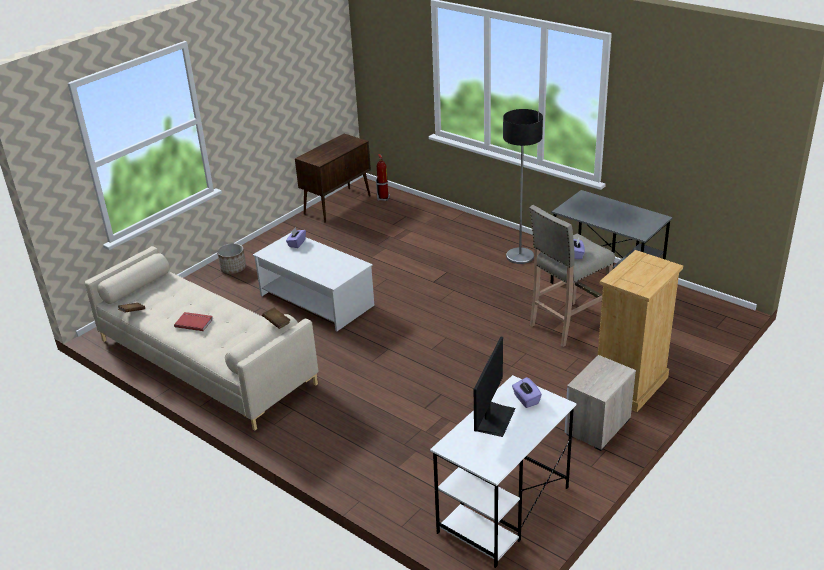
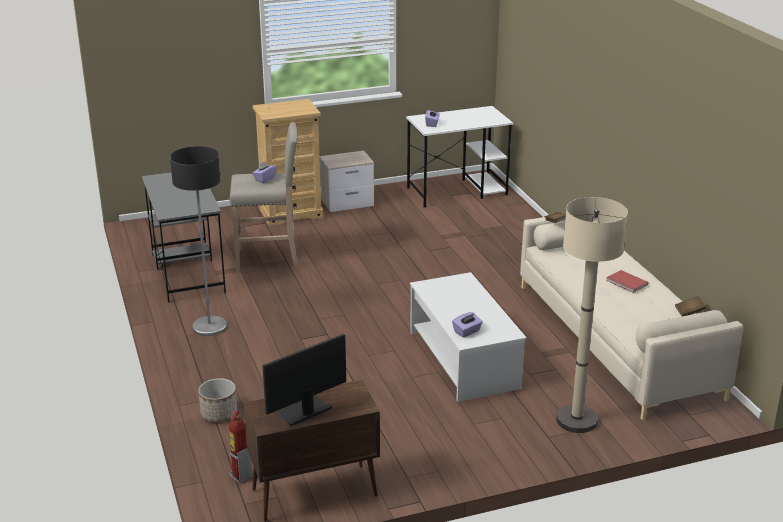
camera: 150 degrees left, 5 degrees down
(211, 288) = (576, 420): none -> beige floor lamp
(233, 268) = (534, 439): planter -> planter (219, 414)
(494, 418) = (461, 122): monitor -> monitor (303, 411)

